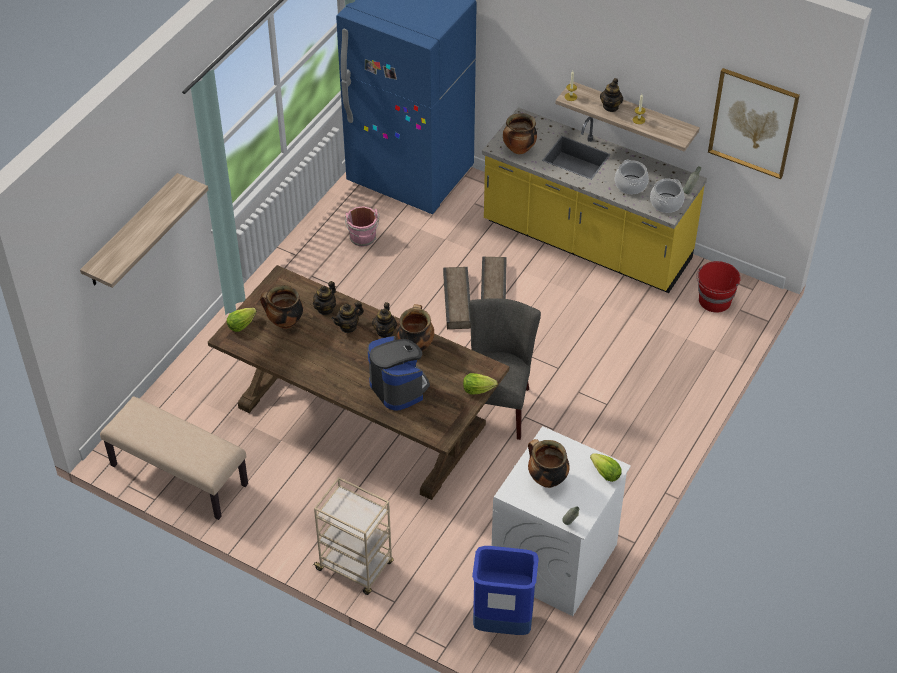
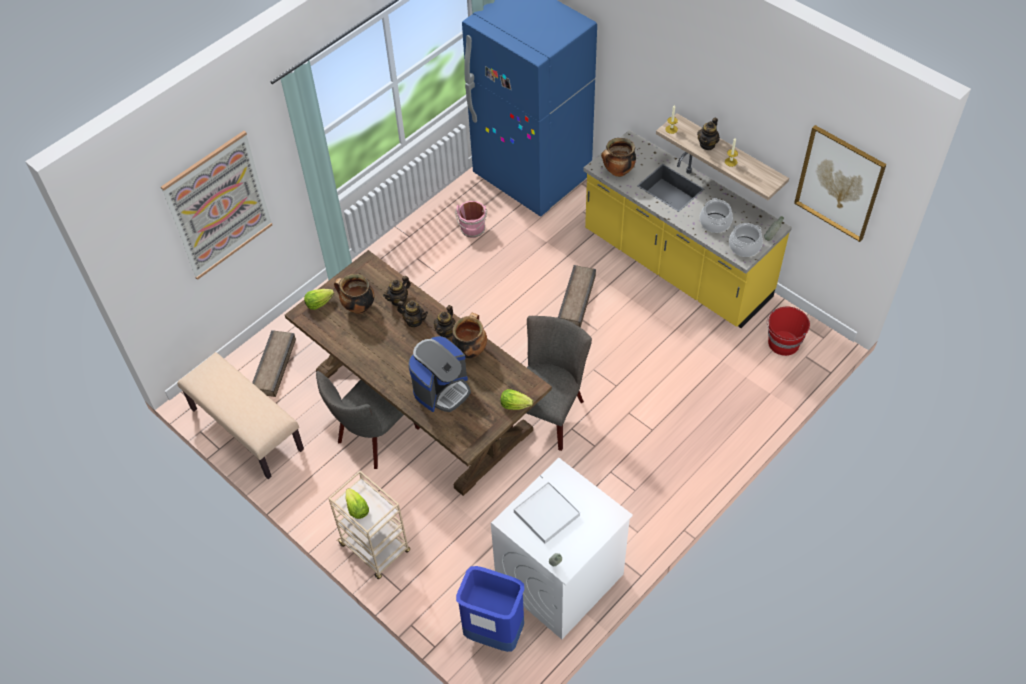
camera: 15 degrees right, 5 degrees up
(132, 231) = (218, 206): shelf -> picture
(320, 460) = (374, 437): none -> grey chair
(348, 326) = (414, 321): teapot -> teapot turned 135 degrees counterclockwise
(398, 387) = (442, 389): coffee machine -> coffee machine turned 60 degrees clockwise
(458, 301) = (542, 304): crate -> crate (275, 366)
(546, 479) = (546, 514): cooking pot -> white tray
(605, 474) = (605, 519): lettuce -> lettuce (357, 509)

